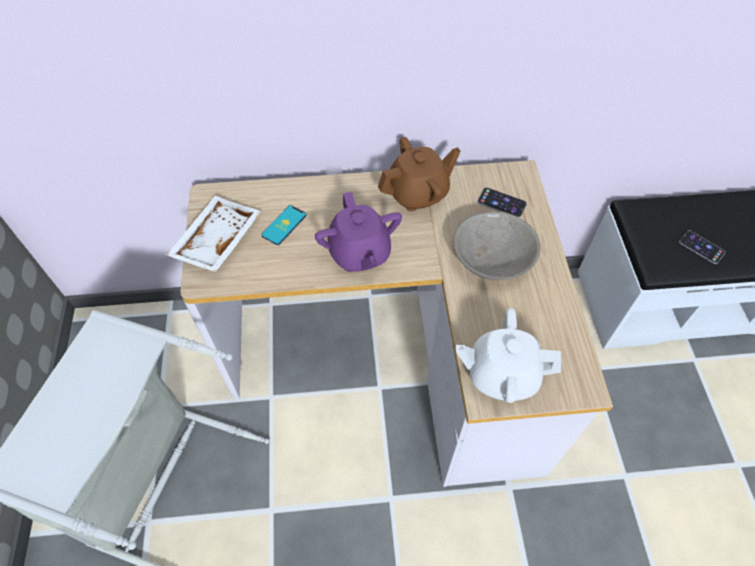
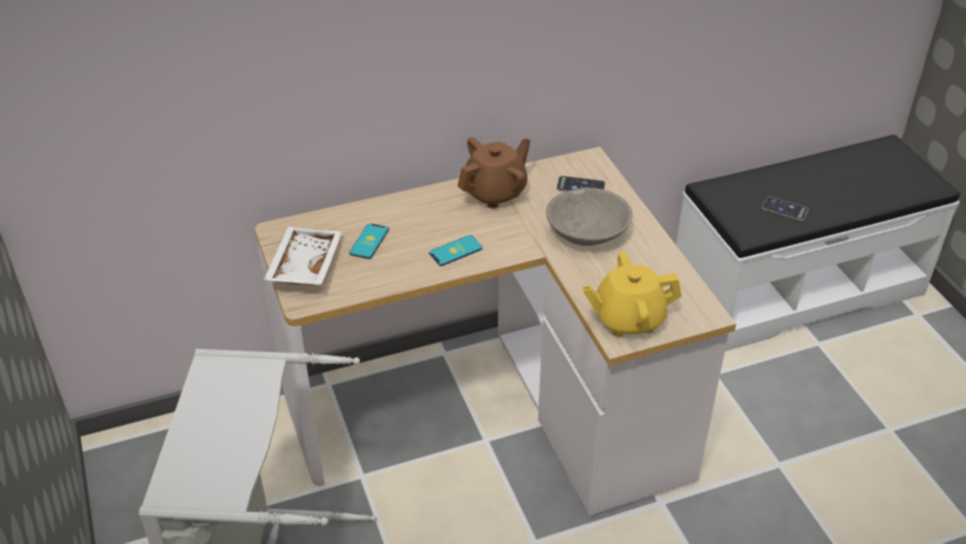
camera: 15 degrees left, 15 degrees down
(359, 253) = (456, 251): purple teapot -> phone
(501, 374) = (628, 319): white teapot -> yellow teapot

